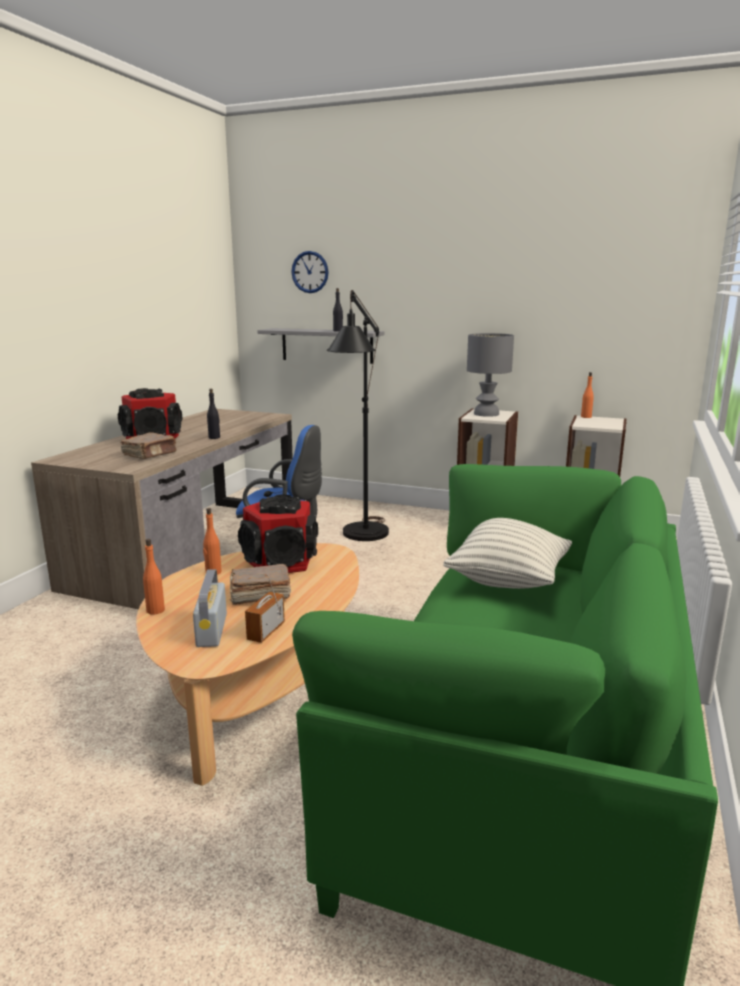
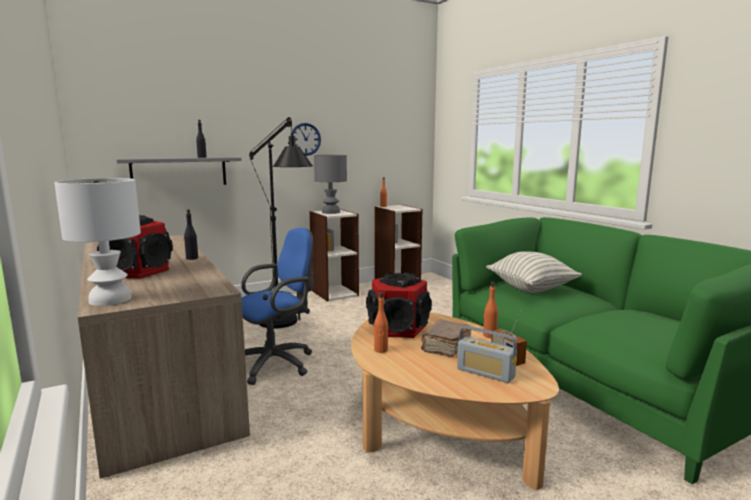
camera: 50 degrees left, 5 degrees down
(74, 456) = (111, 300): none -> white table lamp
(150, 454) = (189, 279): brown book -> none
(155, 610) = (424, 383): orange bottle -> orange bottle (489, 335)
(310, 272) = (157, 105): wall clock -> wall clock (305, 139)

